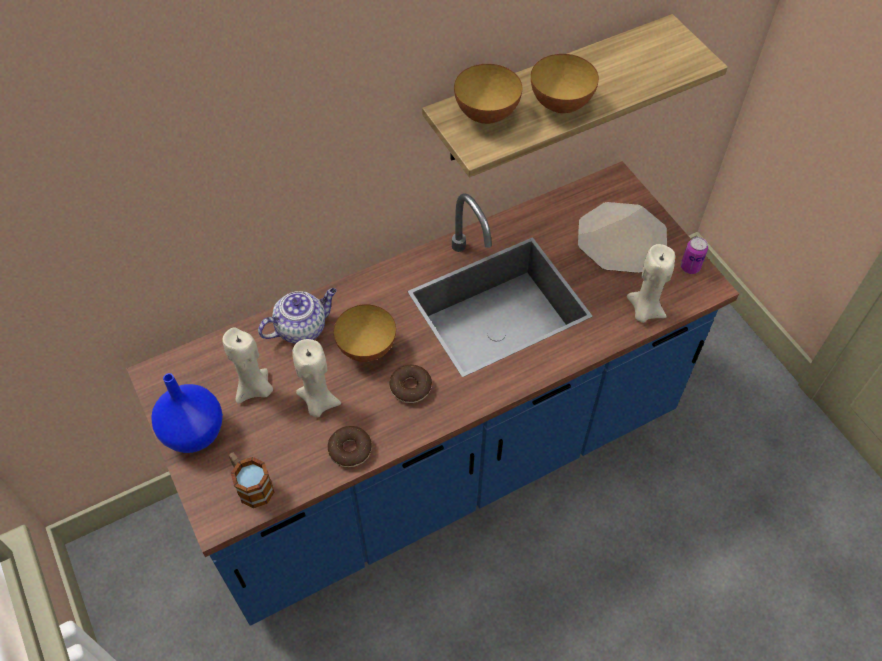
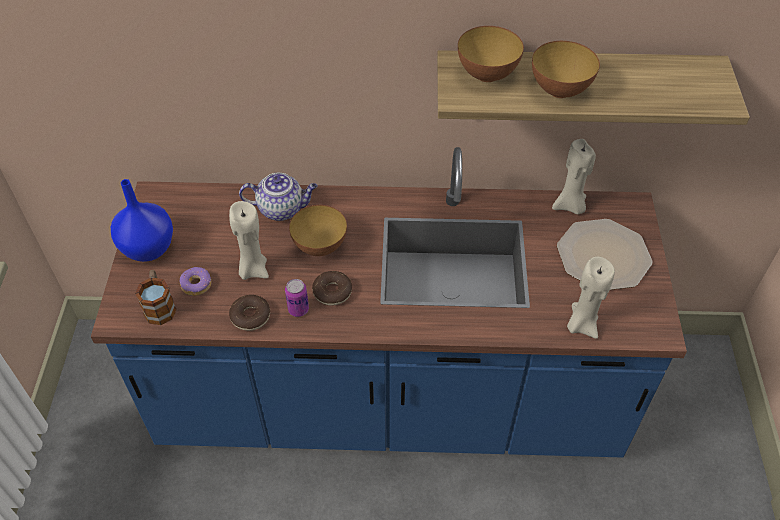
camera: 30 degrees right, 5 degrees down
(255, 389) = (214, 238): beige candle -> beige candle (570, 206)
(273, 445) = (196, 284): none -> donut
(690, 267) = (653, 307): can -> can (298, 309)

